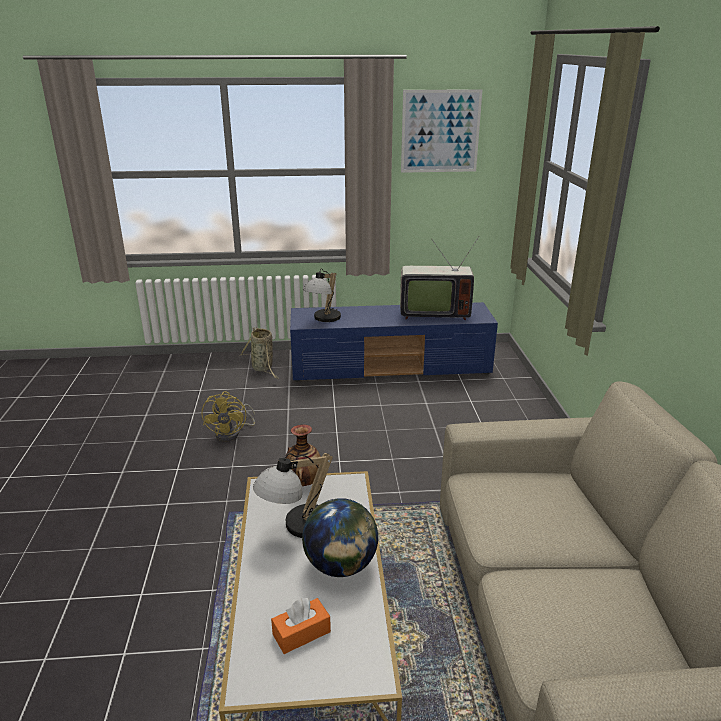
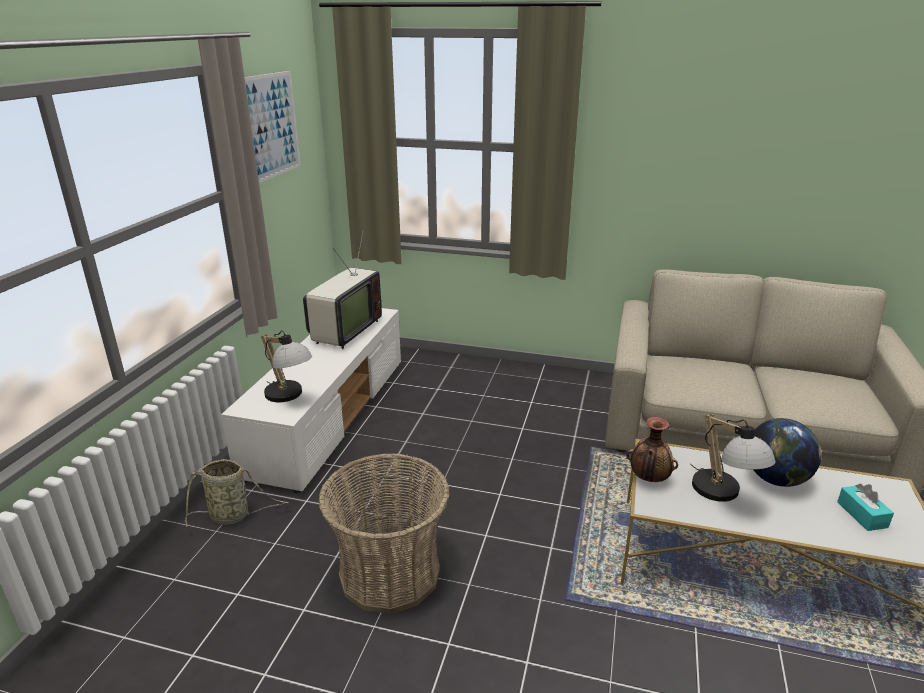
camera: 70 degrees left, 0 degrees up
(232, 433) = (389, 573): yellow fan -> basket
(301, 633) = (862, 514): orange tissue box -> turquoise tissue box
(391, 367) = (329, 415): blue tv stand -> white tv stand

